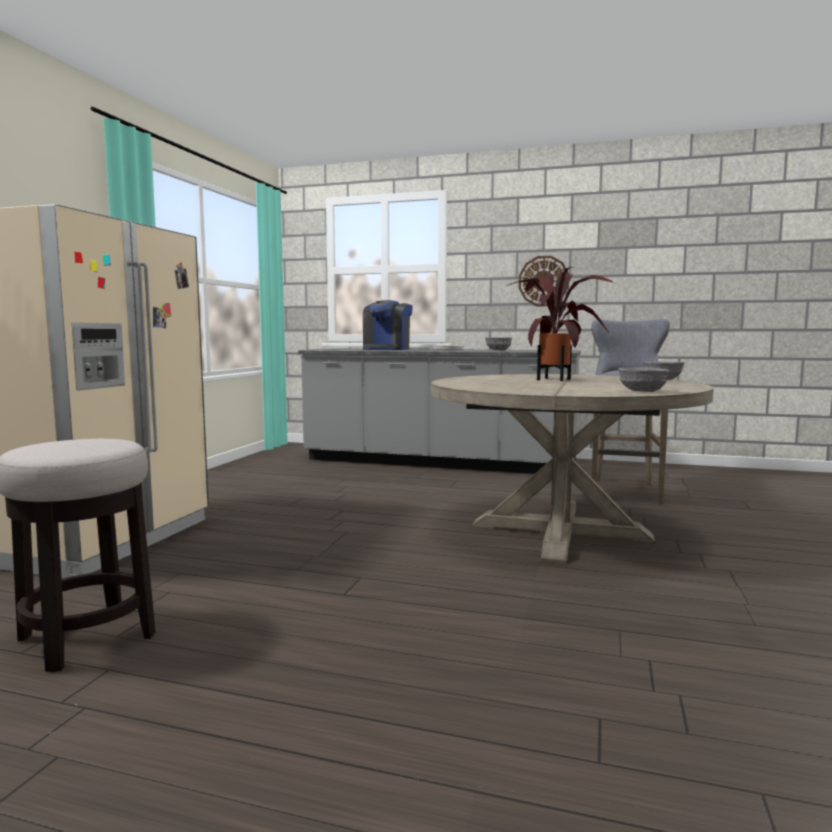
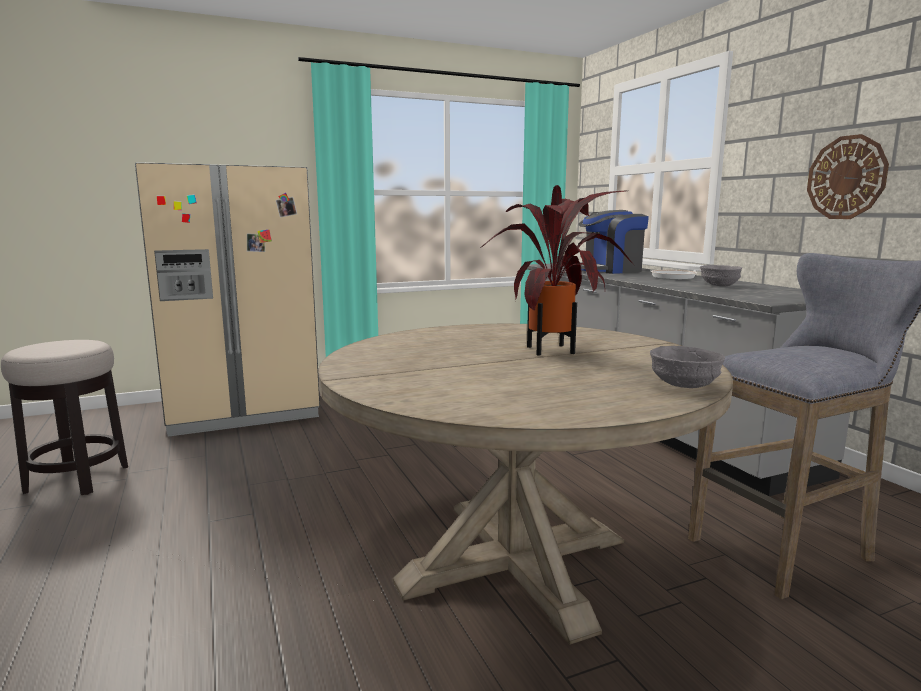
camera: 50 degrees right, 5 degrees up
(641, 391) = (447, 401): grey bowl -> none

